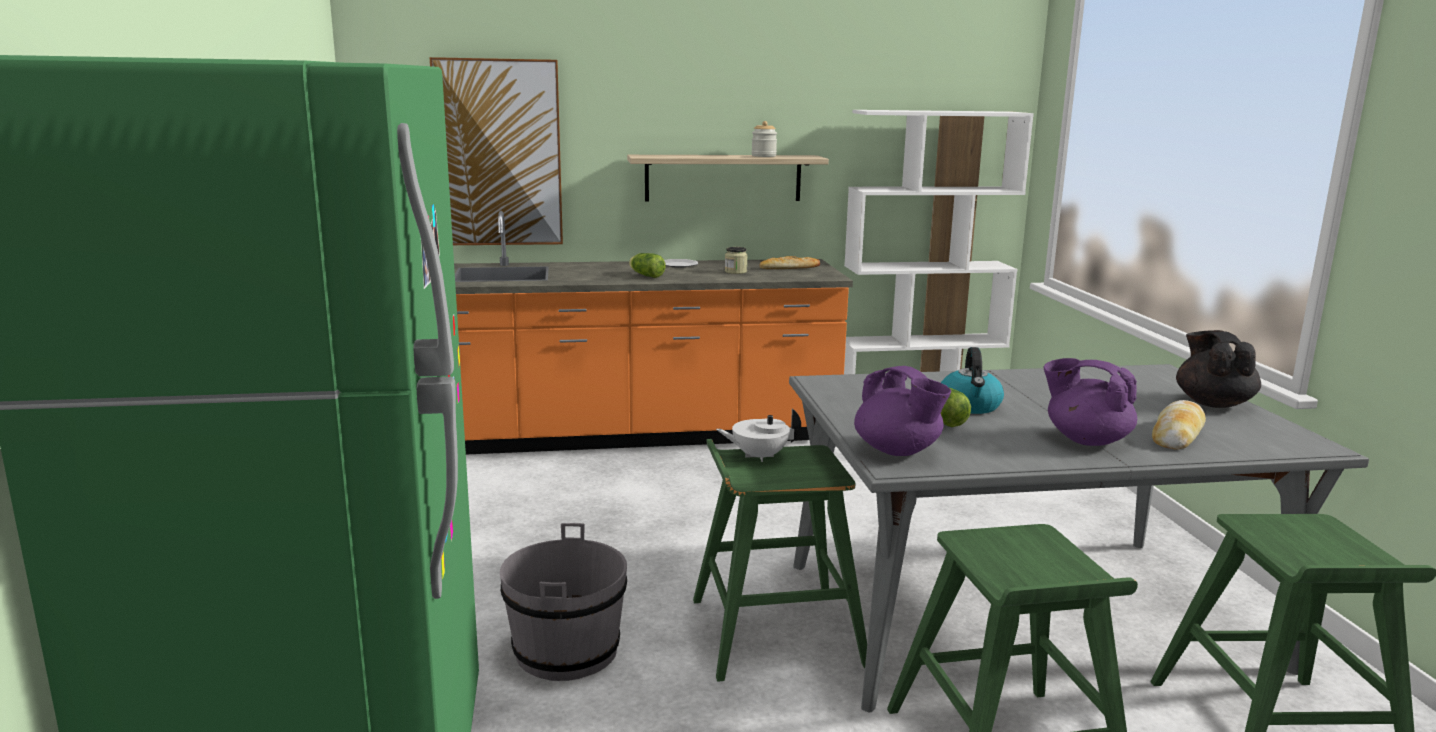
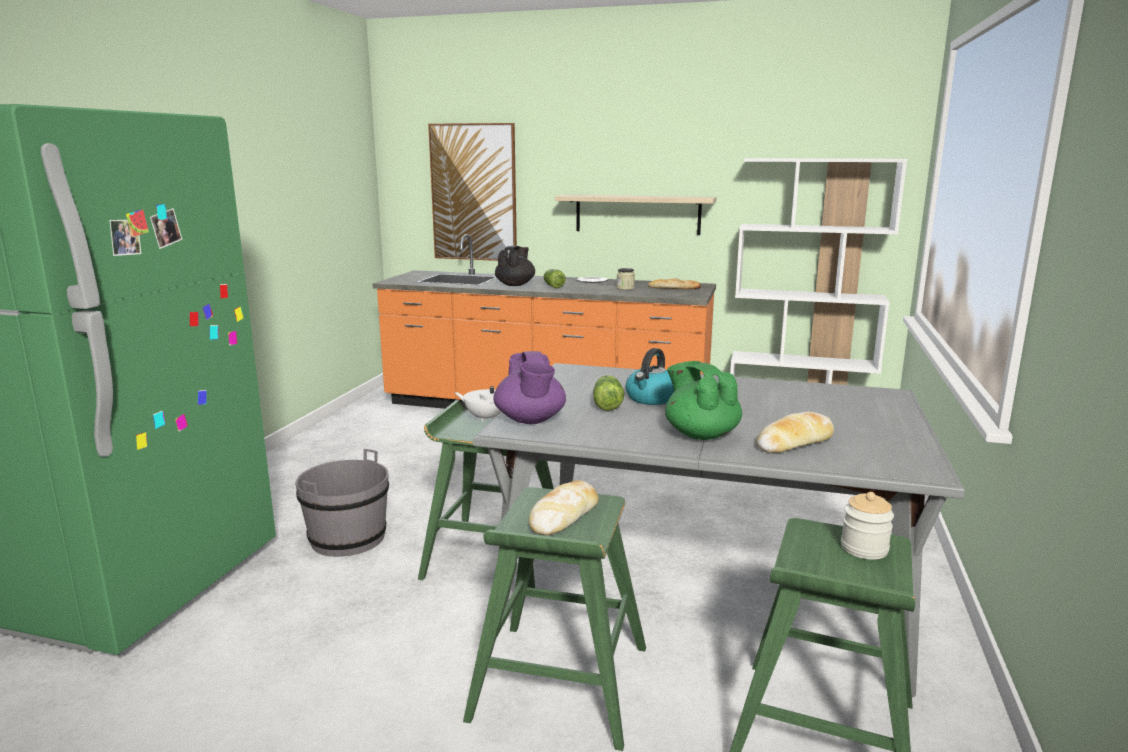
camera: 25 degrees right, 0 degrees up
(763, 156) = (665, 196): jar -> jar (864, 549)
(1029, 557) = (564, 516): none -> bread
(1086, 440) = (701, 434): purple teapot -> green teapot
(1212, 403) = (886, 424): black teapot -> black teapot (515, 285)

